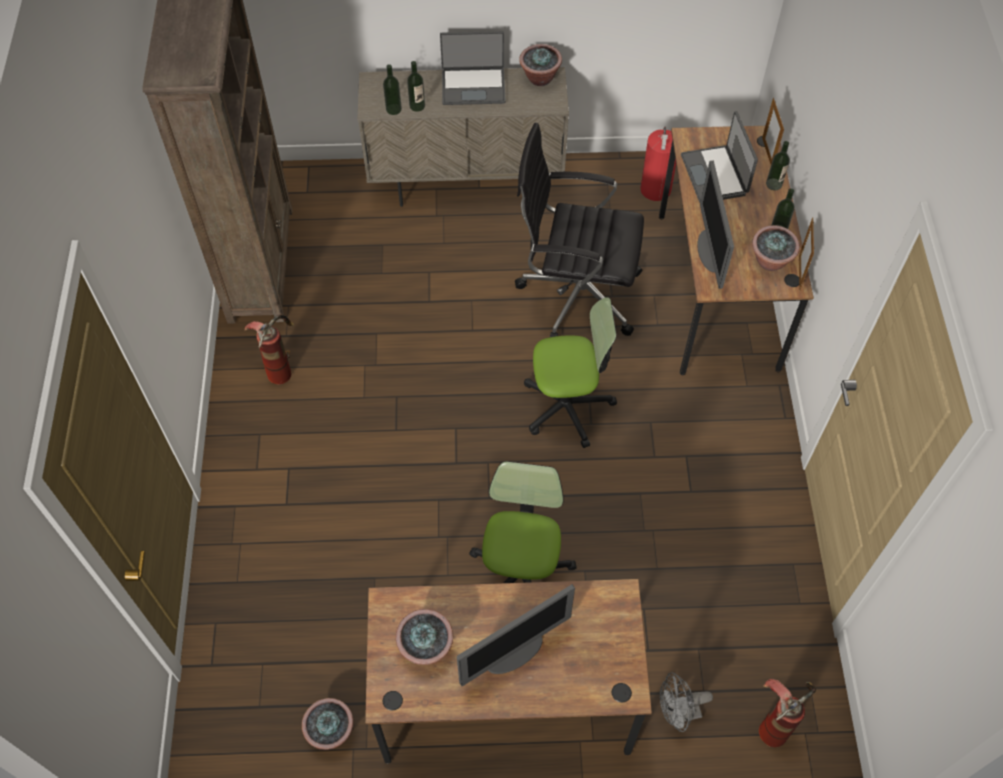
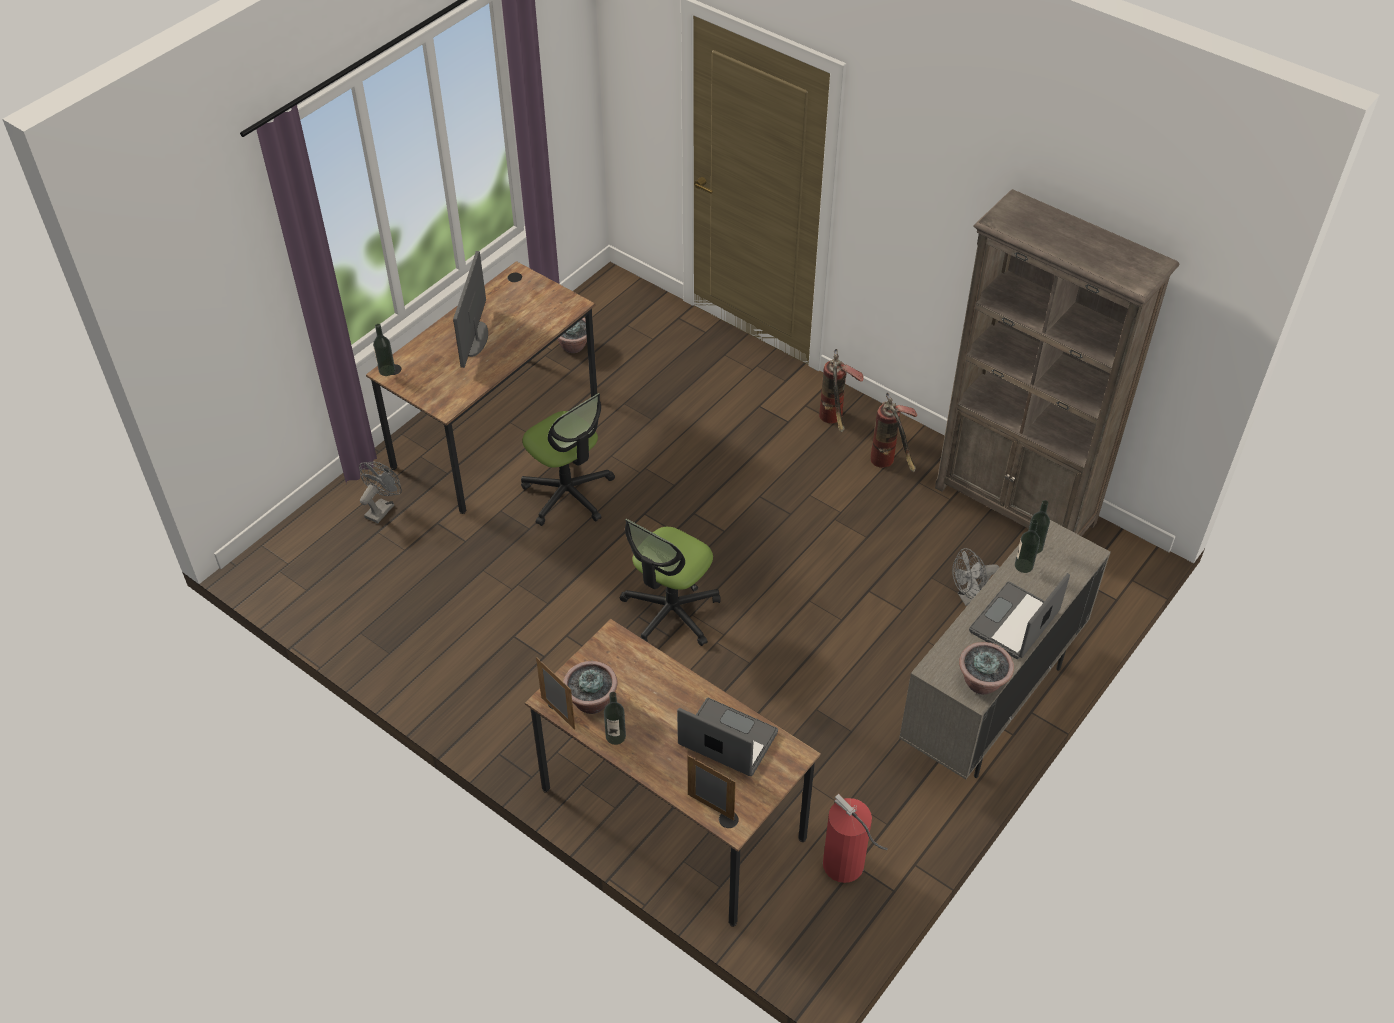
camera: 130 degrees right, 10 degrees down
(381, 242) = (969, 597): none -> grey fan
(426, 647) = (527, 306): potted plant -> none
(576, 294) = (776, 699): black office chair -> none
(710, 251) = (648, 666): monitor -> none
(774, 184) = (669, 779): bottle -> bottle (387, 370)
(777, 722) = (312, 554): fire extinguisher -> fire extinguisher (835, 421)

